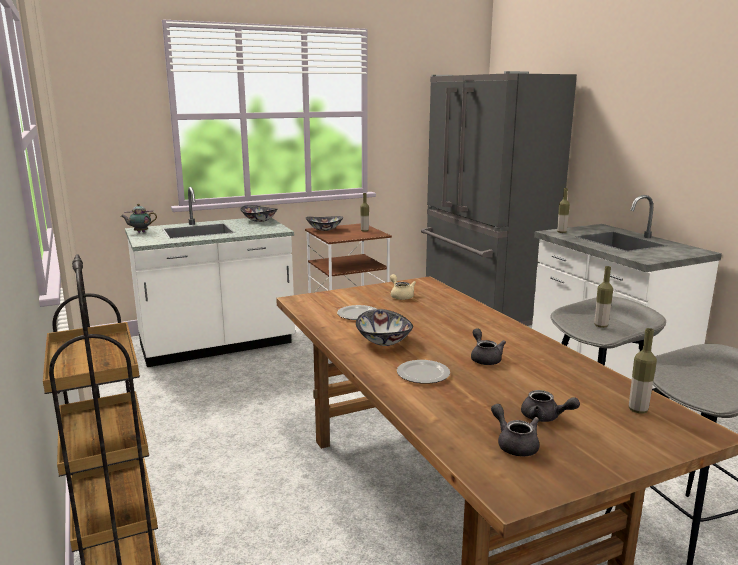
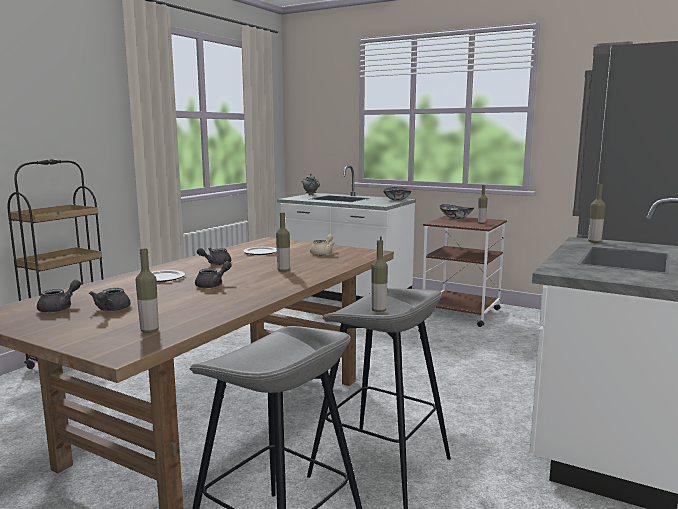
camera: 55 degrees right, 5 degrees down
(384, 341) = (215, 263): bowl -> grey teapot
(455, 322) = (283, 270): none -> bottle

